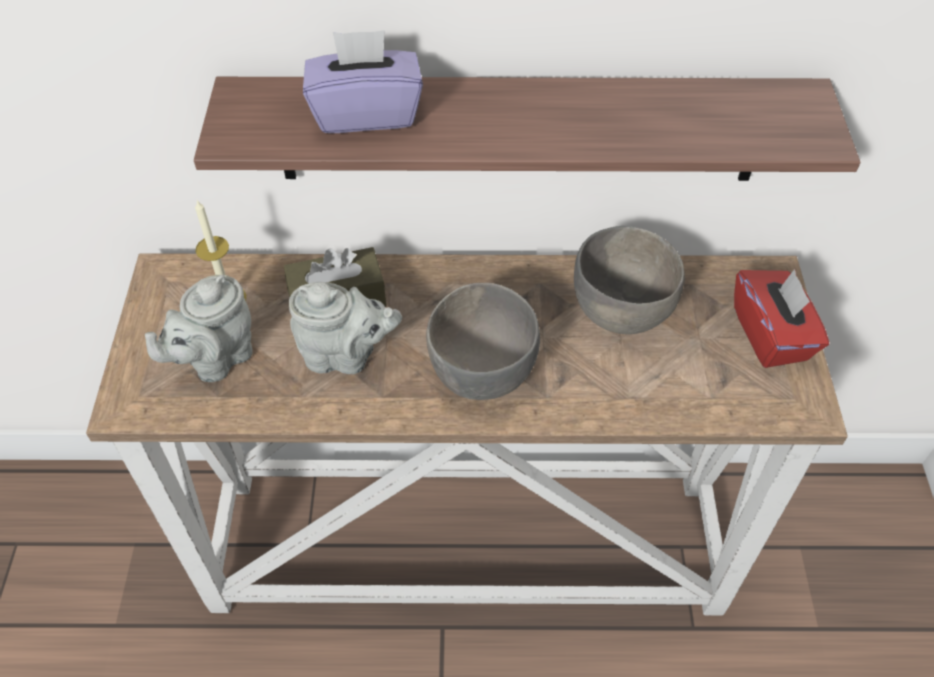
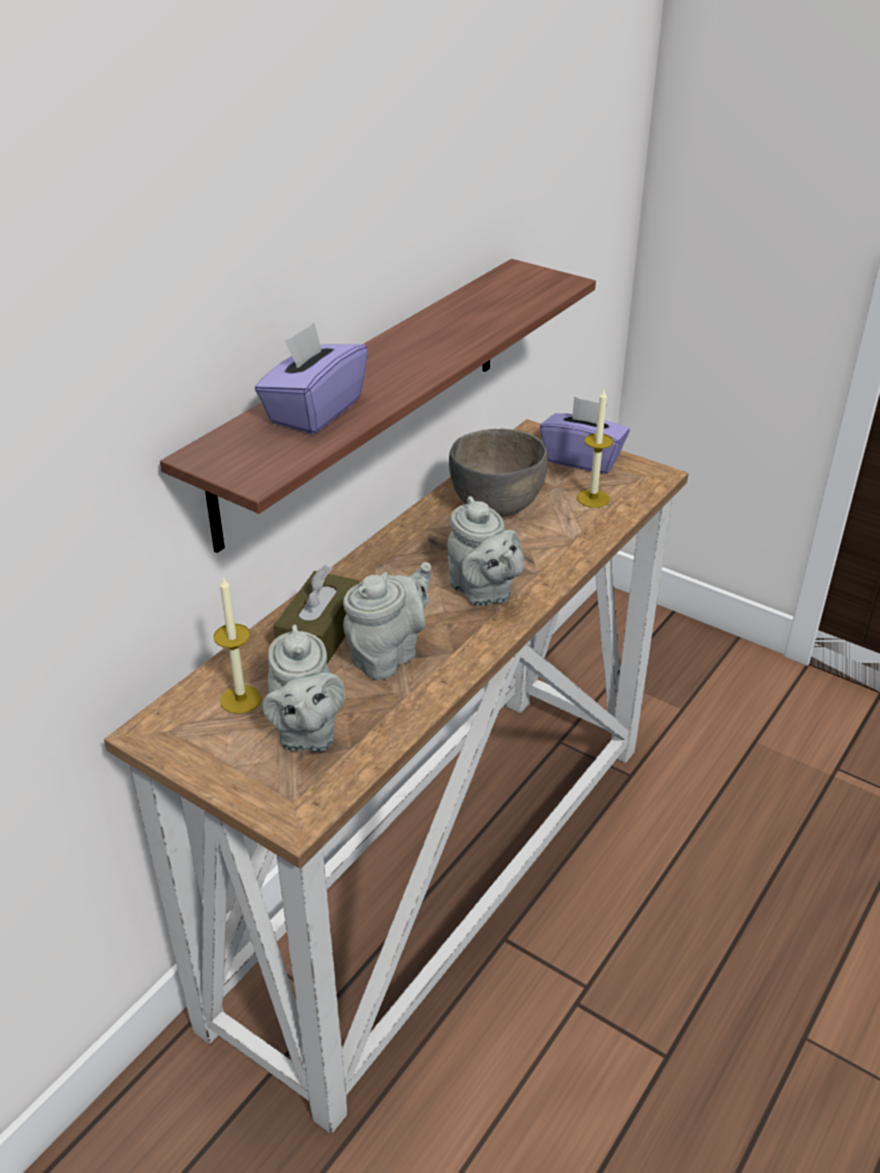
camera: 55 degrees left, 15 degrees down
(482, 373) = (483, 592): grey bowl -> grey teapot
(710, 378) = (593, 498): none -> candle
(771, 335) = (582, 459): red tissue box -> purple tissue box

